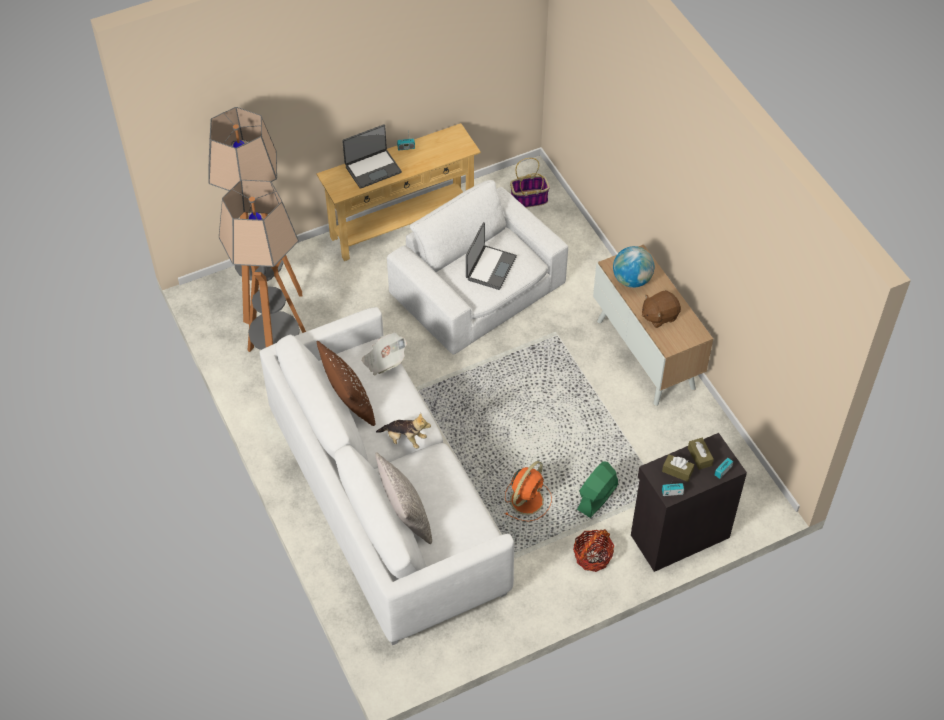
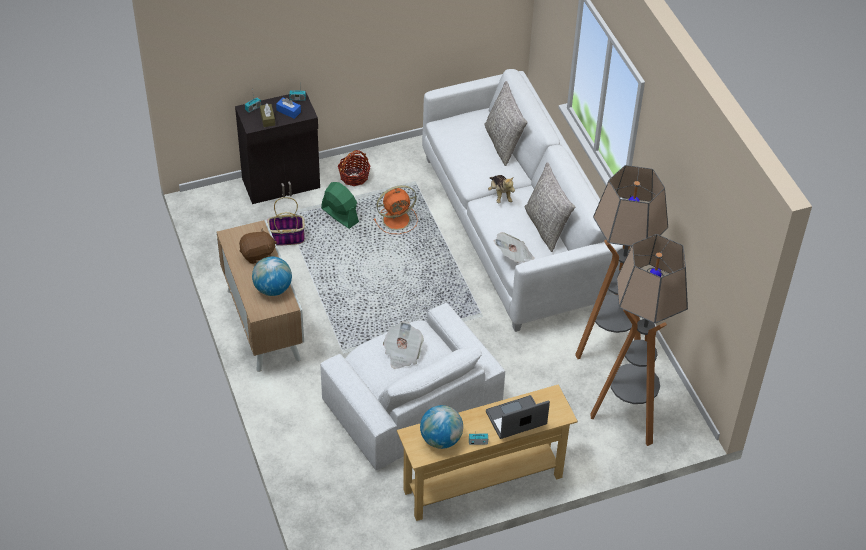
camera: 175 degrees left, 5 degrees down
(348, 402) = (546, 227): brown pillow -> grey pillow
(404, 439) = (500, 195): plush toy -> plush toy turned 135 degrees counterclockwise
(439, 147) = (441, 439): none -> globe
(490, 268) = (402, 353): laptop -> newspaper
(527, 499) = (397, 219): orange fan -> orange fan turned 150 degrees counterclockwise
(529, 199) = (338, 501): basket -> basket (286, 238)
(597, 497) = (340, 215): green fan -> green fan turned 90 degrees counterclockwise
(677, 471) = (288, 111): brown tissue box -> blue tissue box

